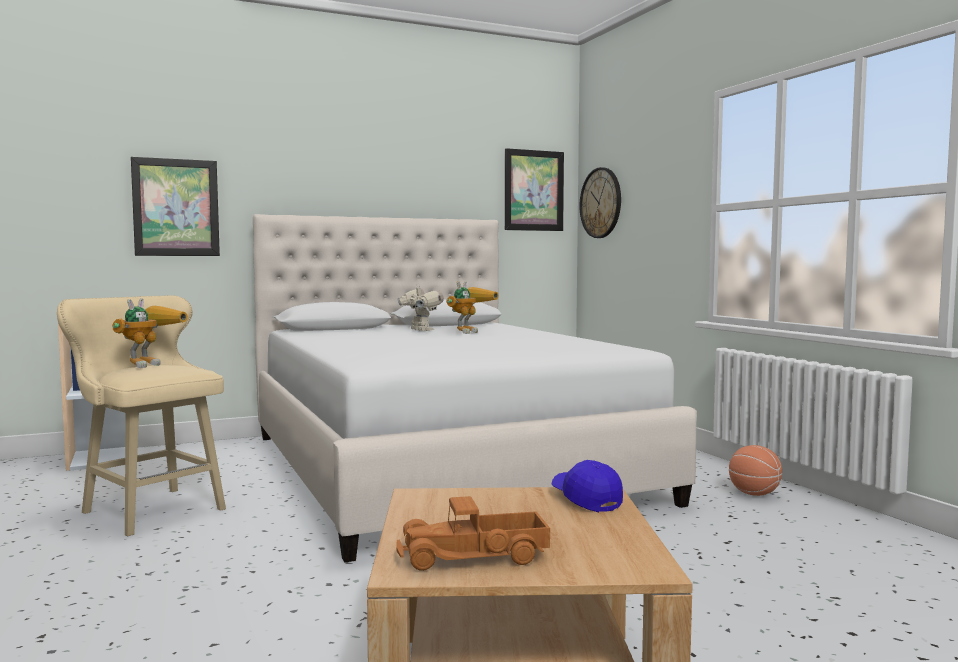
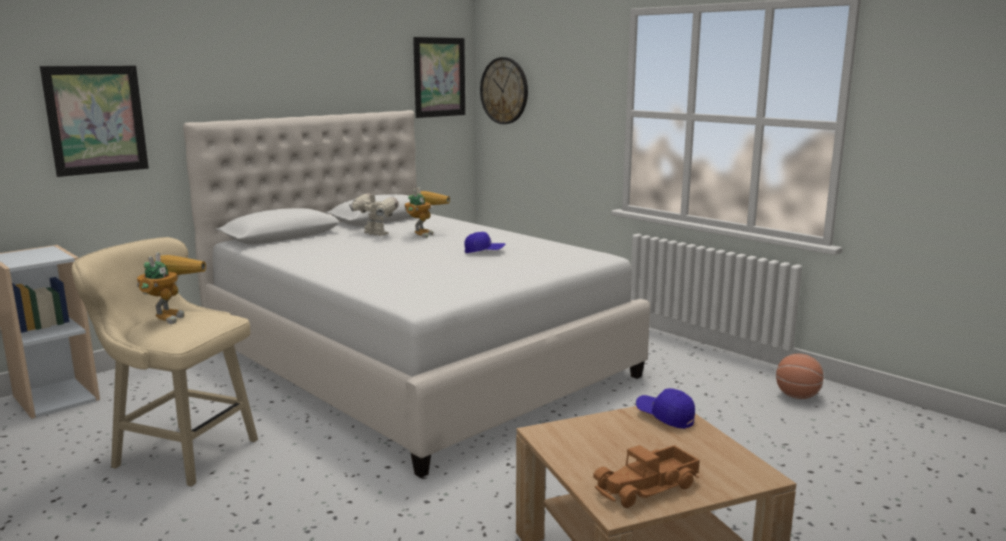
camera: 20 degrees left, 10 degrees up
(508, 342) = (484, 252): none -> blue cap
(754, 494) = (680, 357): basketball -> basketball (797, 396)

